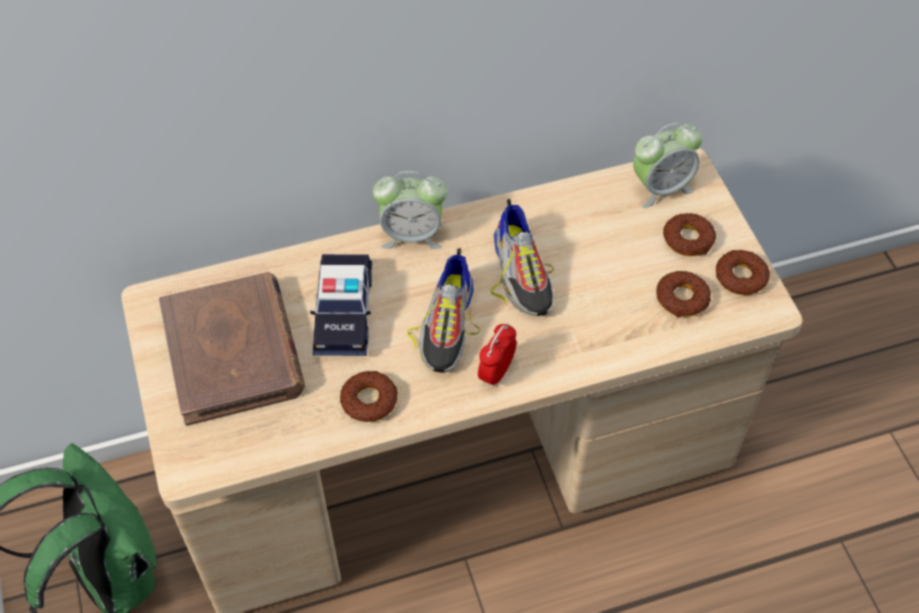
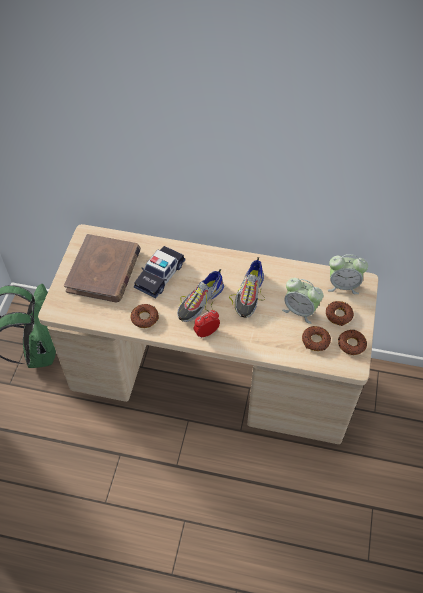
camera: 30 degrees right, 0 degrees up
(411, 234) = (212, 255): alarm clock -> alarm clock (300, 310)

